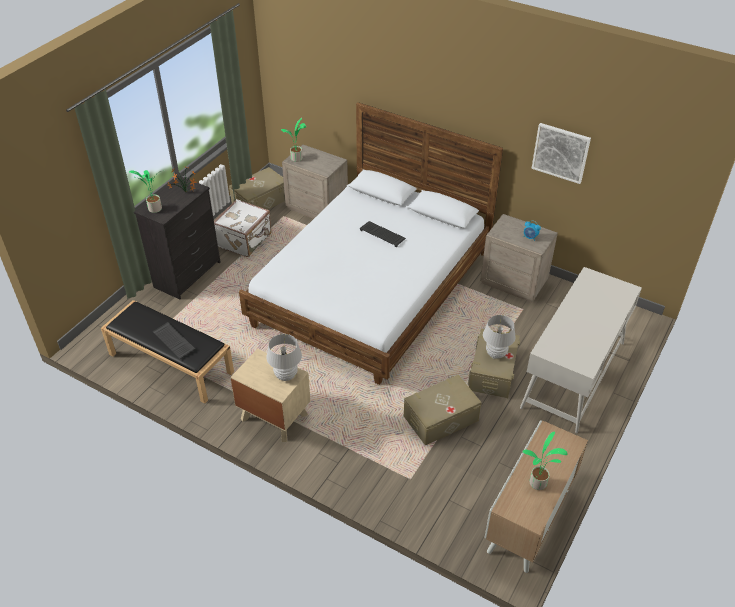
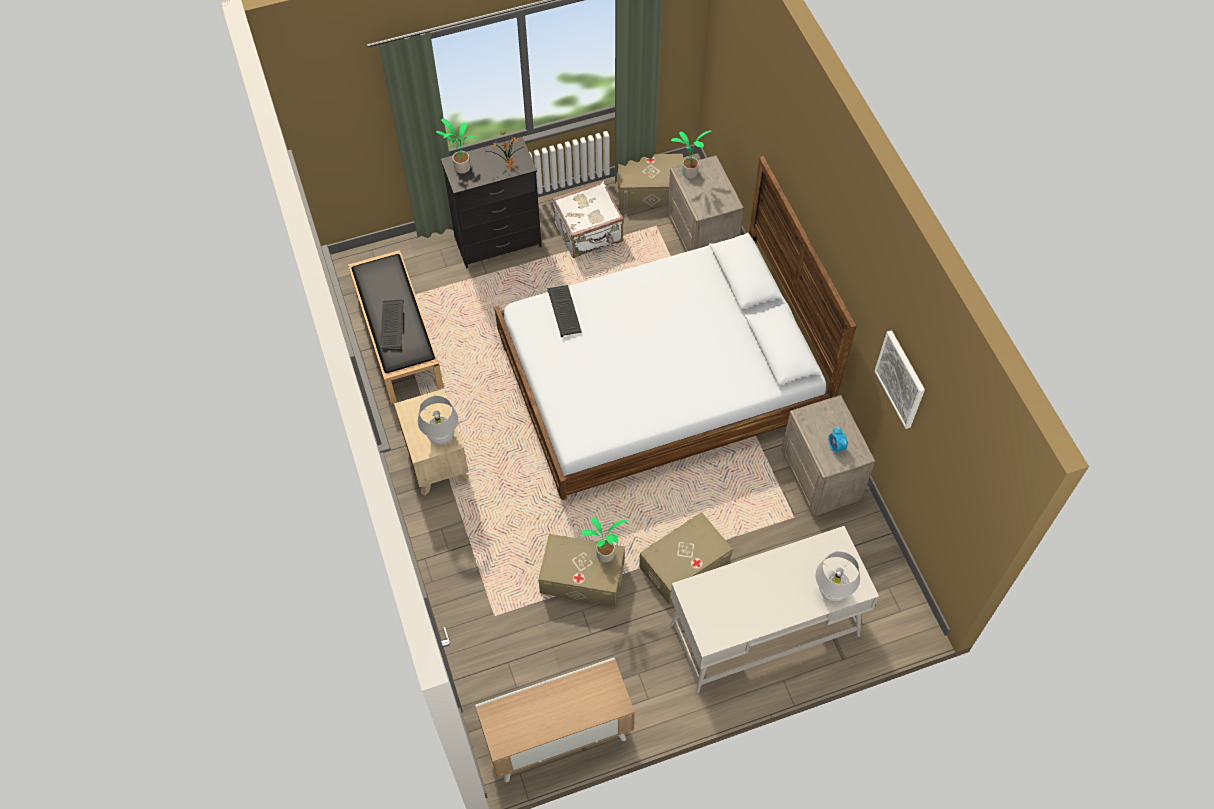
camera: 40 degrees right, 15 degrees up
(383, 234) = (687, 334): keyboard -> keyboard (565, 312)
(496, 353) = (685, 551): white table lamp -> white table lamp (832, 591)
(538, 484) = (541, 716): potted plant -> potted plant (604, 556)

